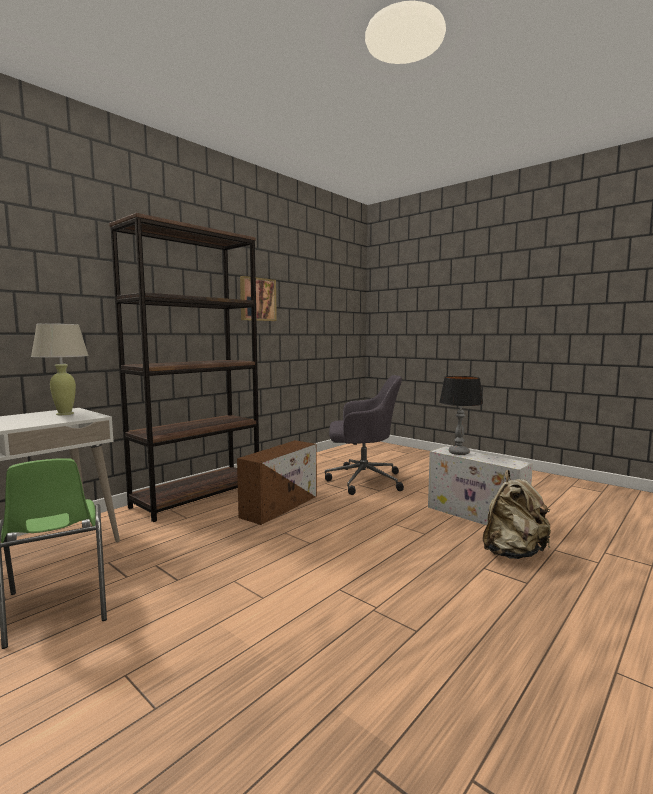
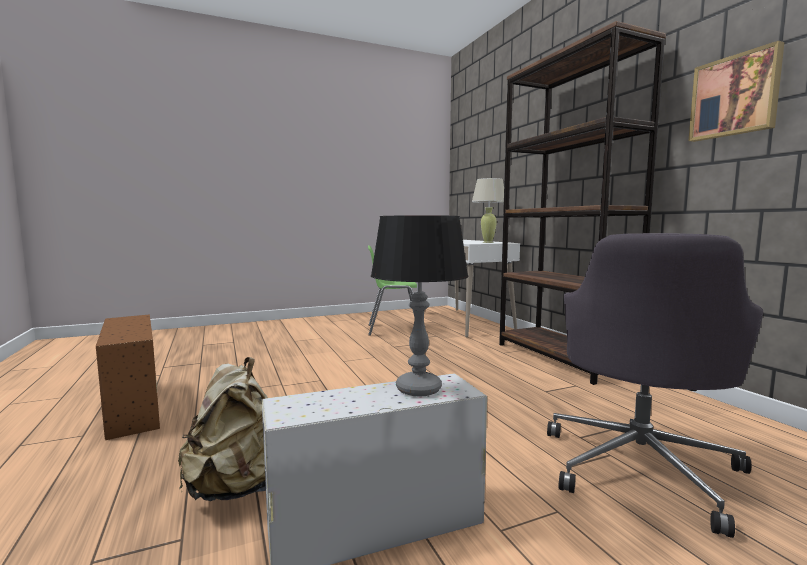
camera: 115 degrees right, 0 degrees up
(280, 506) = (517, 386): brown storage box -> brown storage box (134, 409)

